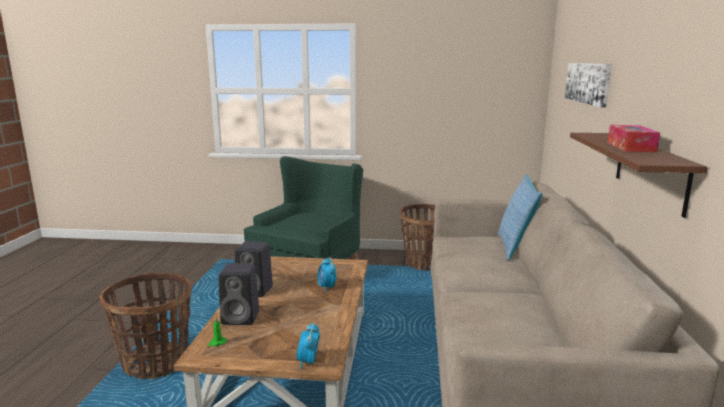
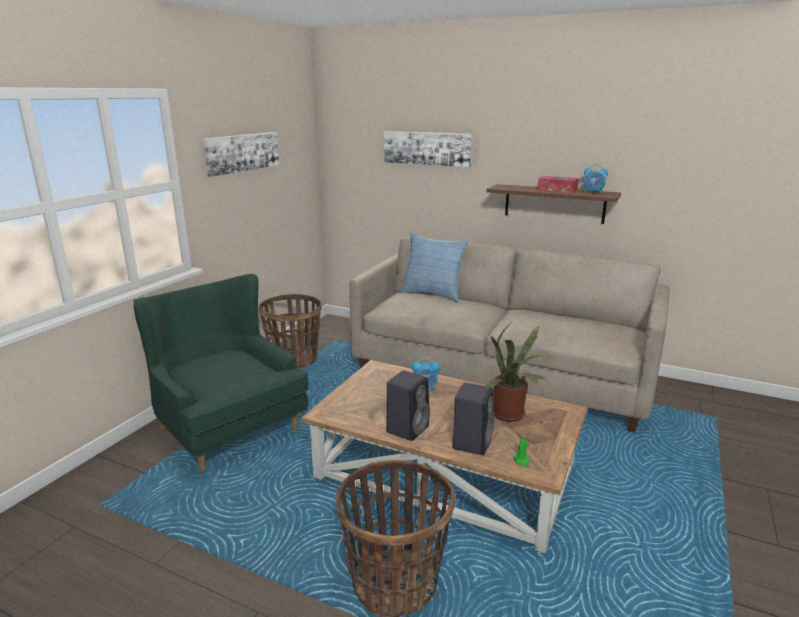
camera: 70 degrees left, 5 degrees up
(297, 331) = (511, 415): none -> potted plant
(308, 362) = (566, 417): alarm clock -> alarm clock (593, 192)
(428, 75) = (242, 152): none -> picture

